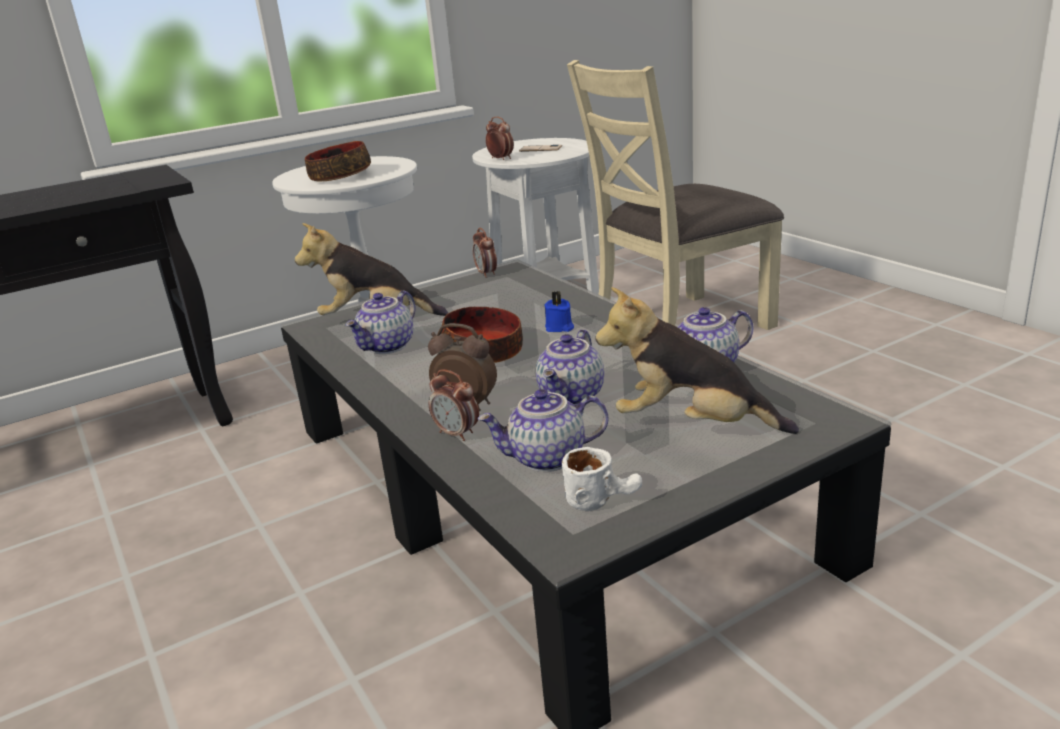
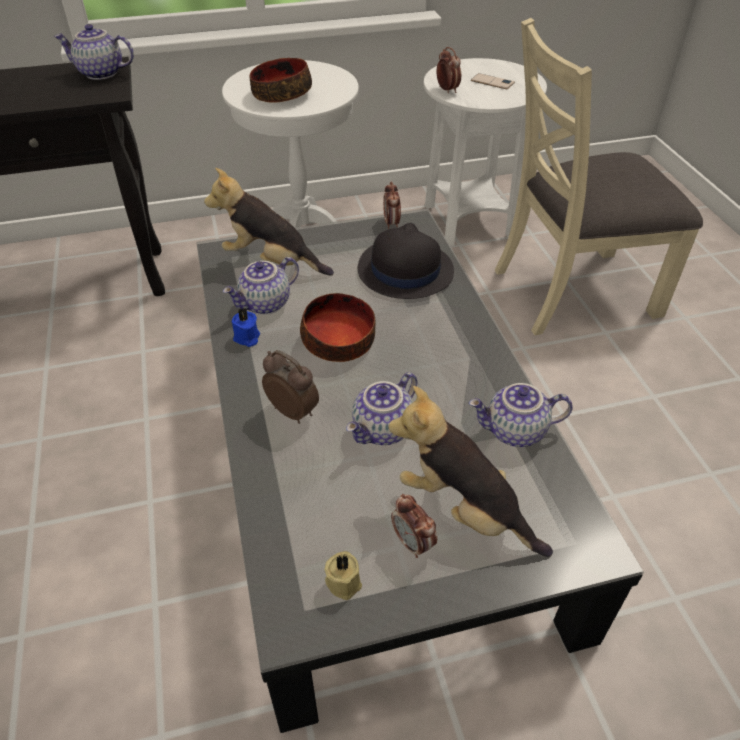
camera: 15 degrees right, 20 degrees up
(457, 434) = (269, 447): alarm clock -> alarm clock (413, 543)
(521, 298) = (404, 270): none -> black hat
(547, 459) = (324, 509): teapot -> teapot (100, 74)
(559, 328) = (417, 326): blue candle -> blue candle (247, 338)
(603, 500) = (344, 581): white mug -> beige candle

